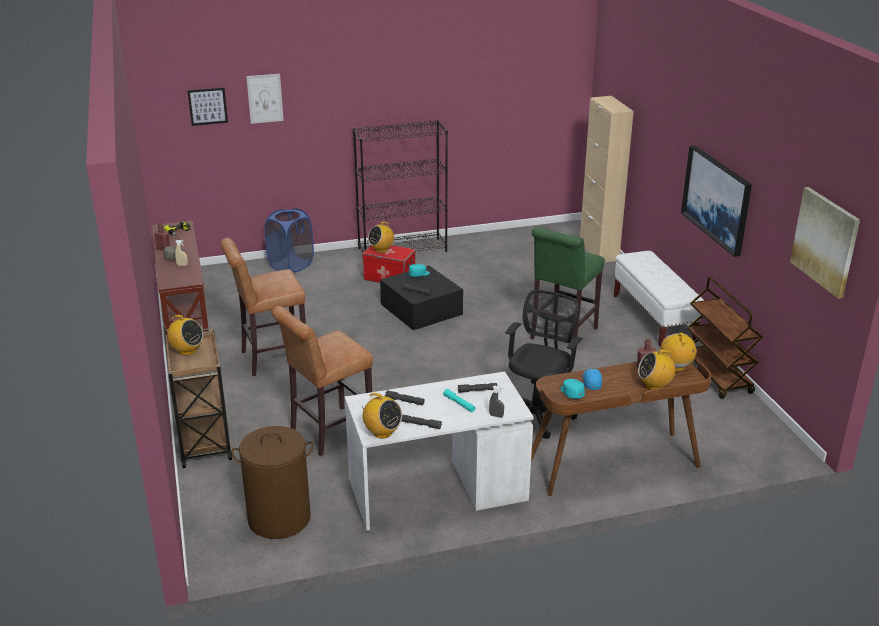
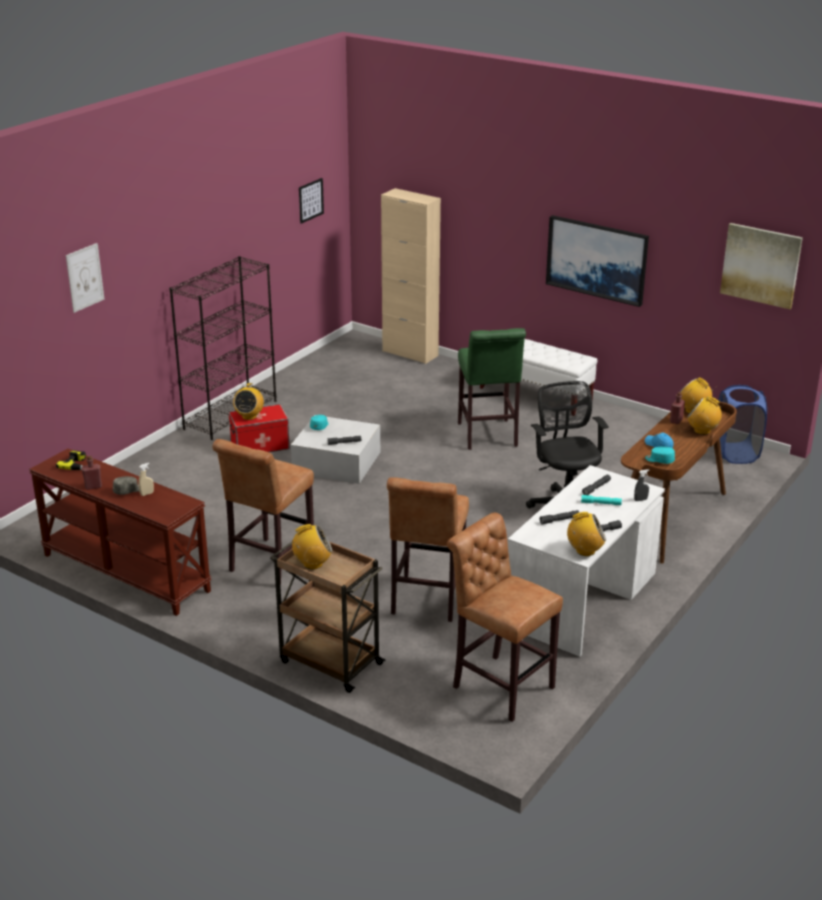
camera: 40 degrees left, 0 degrees up
(207, 106) = (30, 304): picture -> picture (310, 200)
(279, 518) = (499, 685): brown laundry basket -> brown stool
(291, 265) = (139, 471): blue laundry basket -> blue laundry basket (736, 453)
(421, 309) = (336, 462): black storage box -> white storage box
(654, 386) = (702, 430): radio -> radio turned 75 degrees clockwise
(717, 375) = (642, 422): brown cart -> none

